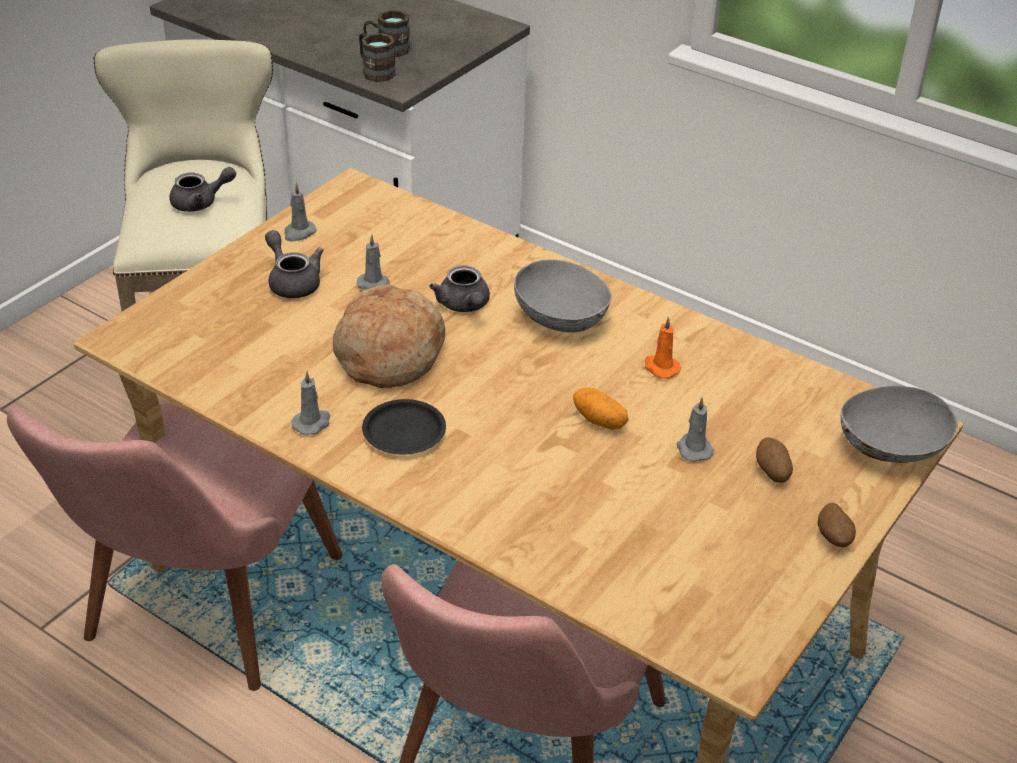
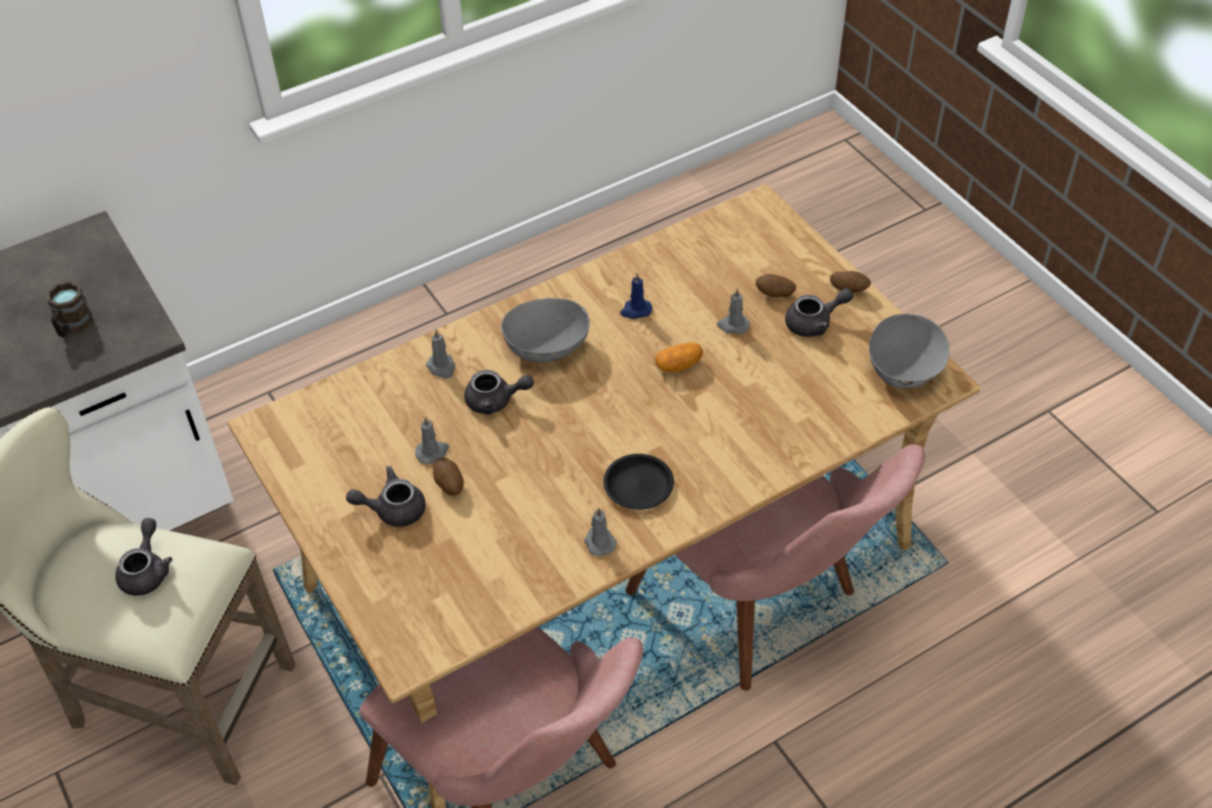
camera: 65 degrees left, 10 degrees up
(299, 233) = (317, 486): grey candle -> grey candle (442, 367)
(338, 306) = (449, 485): none -> potato
(375, 71) = (108, 346): brown mug -> none
(388, 354) = (534, 468): bread -> none
(660, 367) = (635, 310): orange candle -> blue candle
(750, 519) = (814, 323): none -> grey teapot
(890, 450) = (779, 229): grey bowl -> grey bowl (905, 370)

